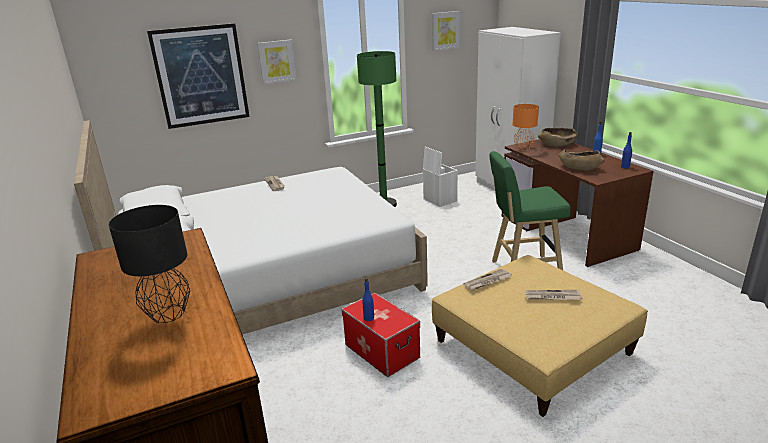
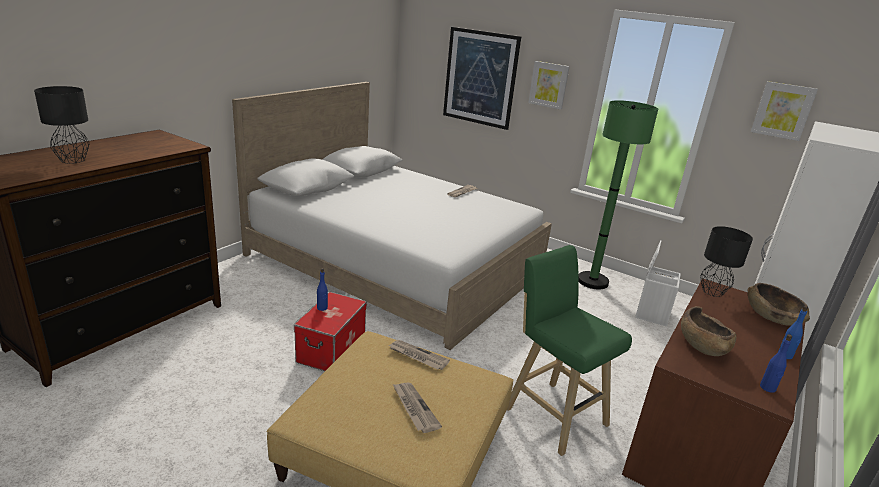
camera: 55 degrees right, 0 degrees up
(522, 148) = (711, 291): orange table lamp -> black table lamp

